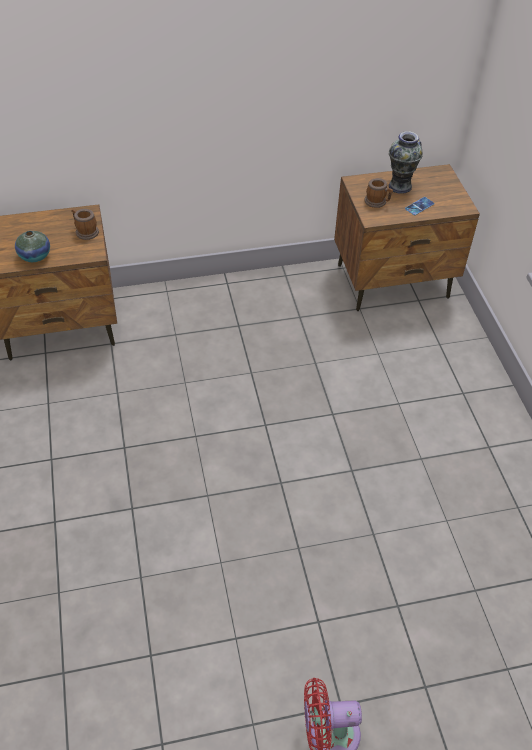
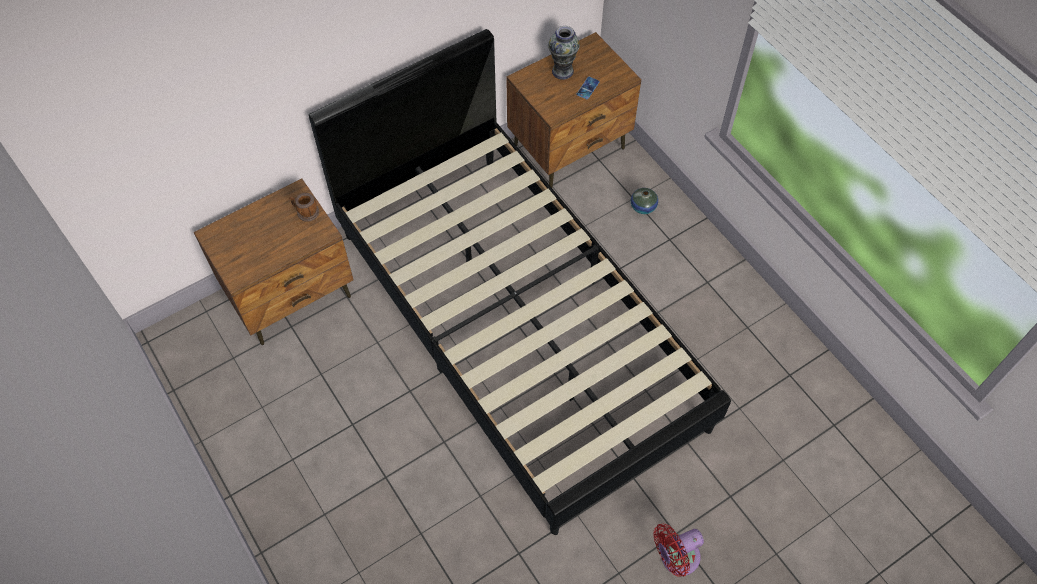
camera: 20 degrees left, 10 degrees up
(35, 256) = (274, 253): vase -> vase (643, 207)
(264, 423) = (518, 326): none -> black bed
(377, 202) = (550, 95): mug -> none

